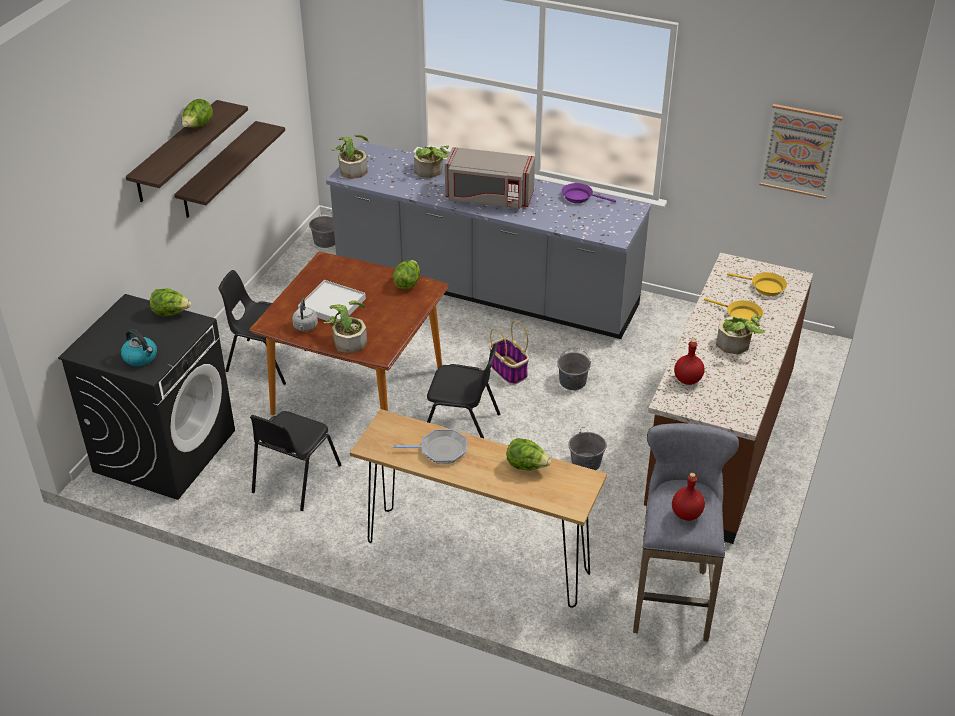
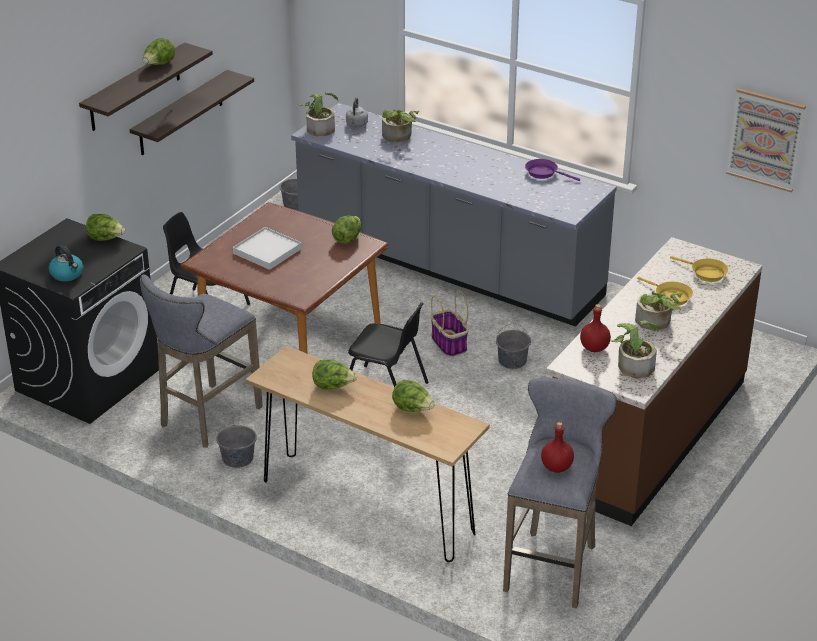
camera: 10 degrees right, 5 degrees down
(295, 479) = (207, 418): black chair -> grey stool
(305, 327) = (235, 268): grey kettle -> grey kettle (356, 124)
(348, 340) = (274, 284): potted plant -> potted plant (633, 364)
(440, 450) = (333, 386): frying pan -> lettuce
(488, 198) = (450, 165): grey microwave -> none
(586, 463) = (503, 436): grey bucket -> grey bucket (238, 458)

